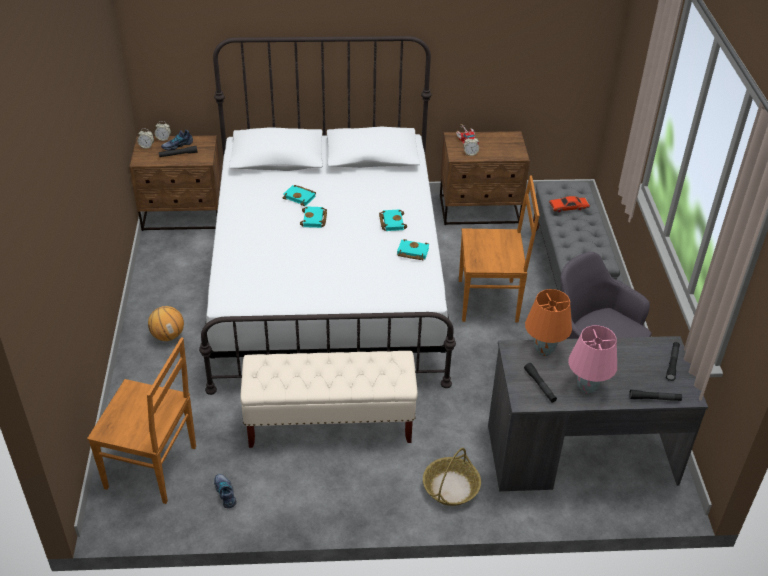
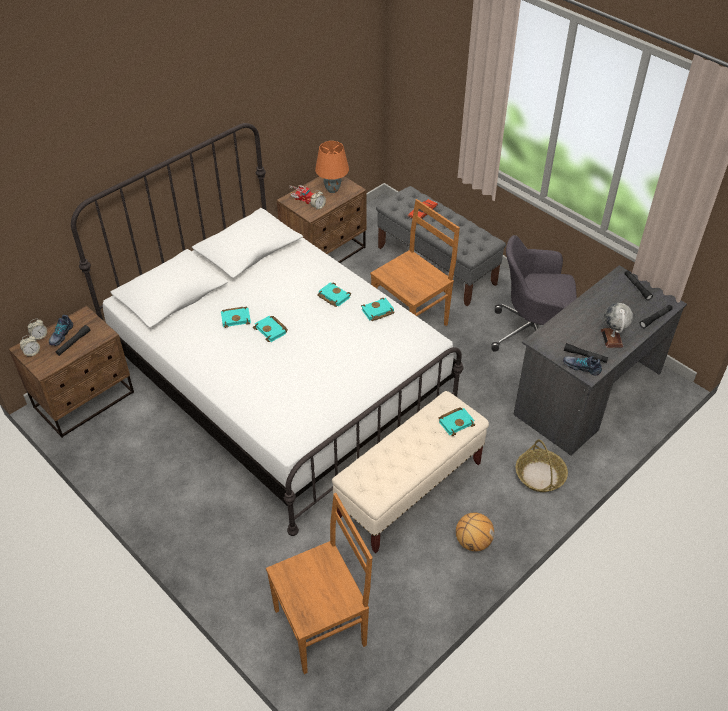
camera: 40 degrees left, 5 degrees up
(168, 336) = (201, 512): basketball -> basketball (473, 542)
(225, 493) = (400, 600): shoe -> shoe (581, 367)
(386, 377) = (456, 422): none -> turquoise book
(543, 350) = (557, 329): orange table lamp -> orange table lamp (332, 190)
(586, 388) = (612, 338): pink table lamp -> globe

